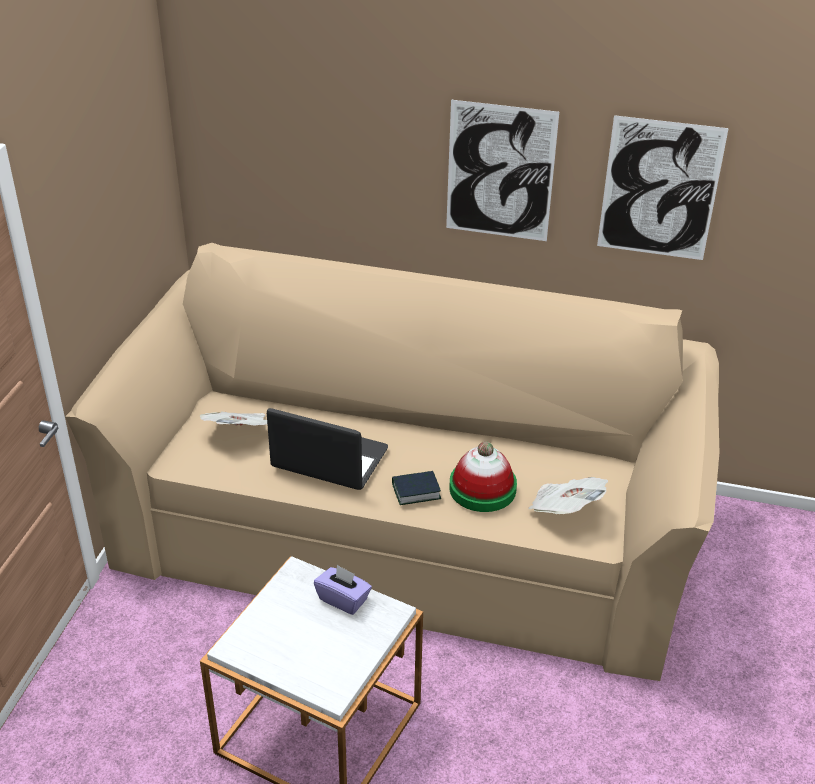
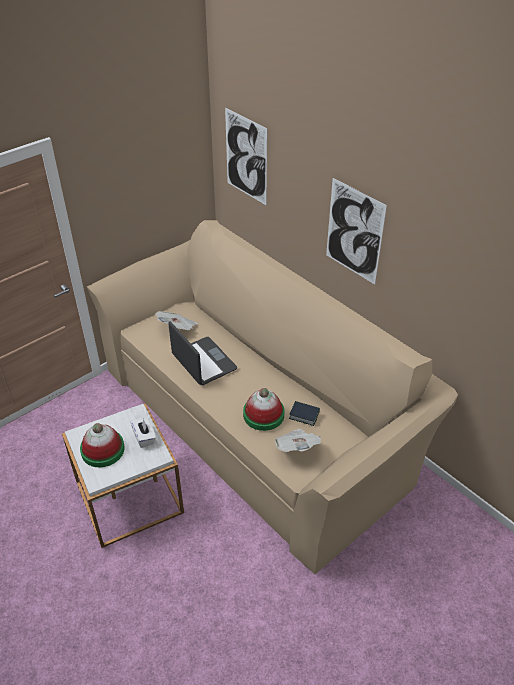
camera: 35 degrees right, 5 degrees up
(297, 647) = (103, 450): none -> hat
(343, 599) = (144, 437): purple tissue box -> white tissue box
(416, 491) = (228, 399): book -> book (304, 415)
(659, 189) = (437, 277): picture -> picture (246, 157)

